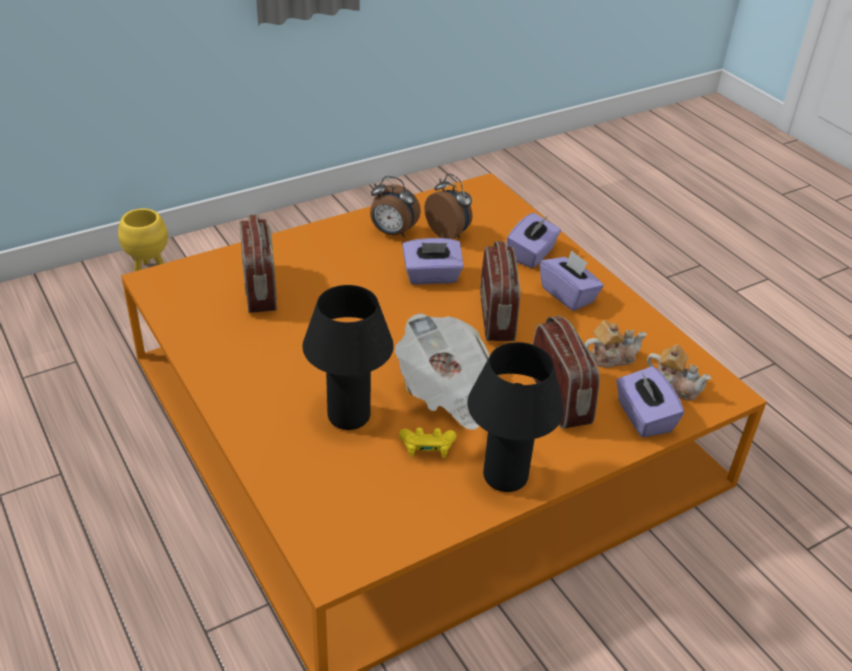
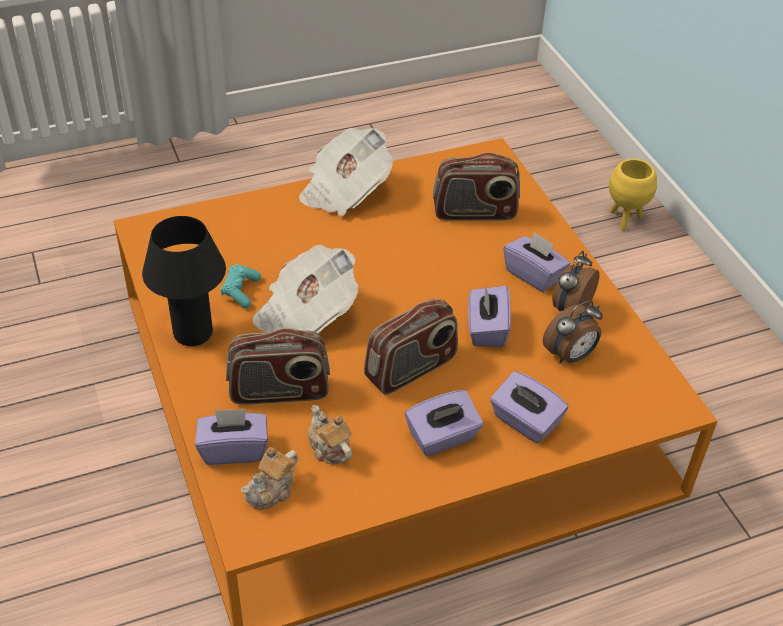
camera: 100 degrees right, 5 degrees up
(230, 386) = (344, 191): none -> newspaper
(349, 416) = (292, 251): black table lamp -> none
(350, 252) = (534, 275): none -> purple tissue box
(427, 448) = (240, 291): yellow game controller -> turquoise game controller
(497, 317) = (411, 369): radio -> radio turned 45 degrees counterclockwise
(611, 357) = (329, 448): teapot -> teapot turned 150 degrees clockwise

